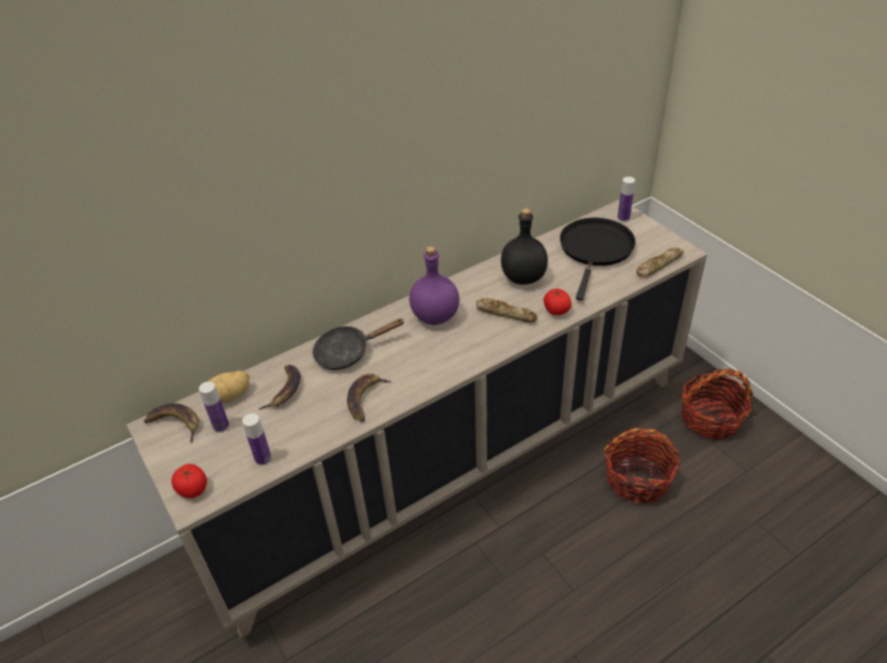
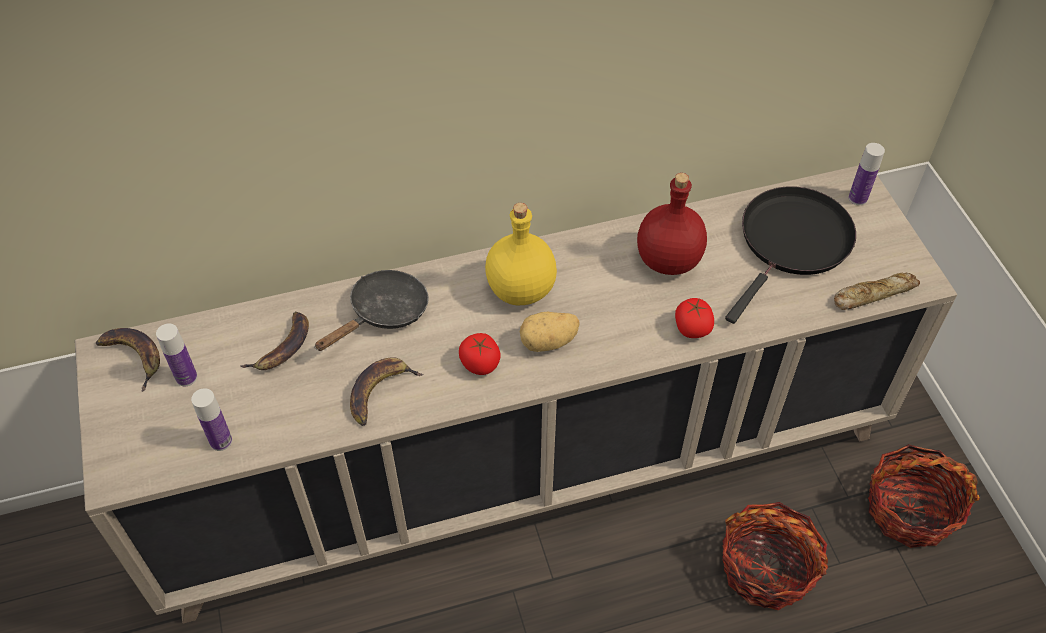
camera: 15 degrees right, 10 degrees up
(193, 489) = (123, 458): tomato -> tomato (480, 364)
(231, 396) = (213, 337): potato -> potato (549, 342)
(348, 352) = (383, 313): black frying pan -> black frying pan turned 135 degrees clockwise
(434, 316) = (519, 289): purple bottle -> yellow bottle
(506, 313) = (619, 313): bread -> none
(523, 278) = (667, 261): black bottle -> red bottle

